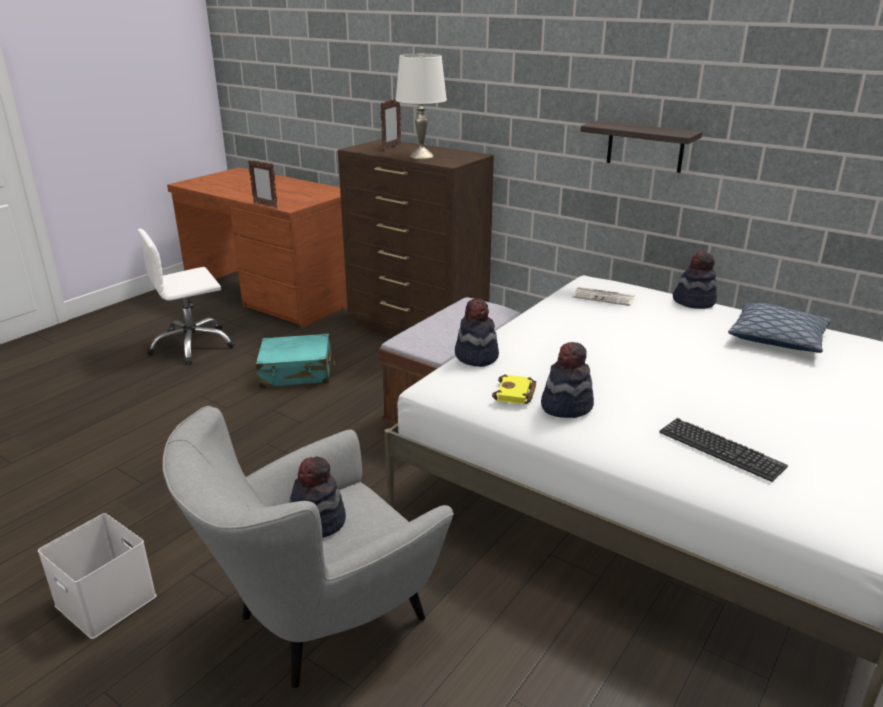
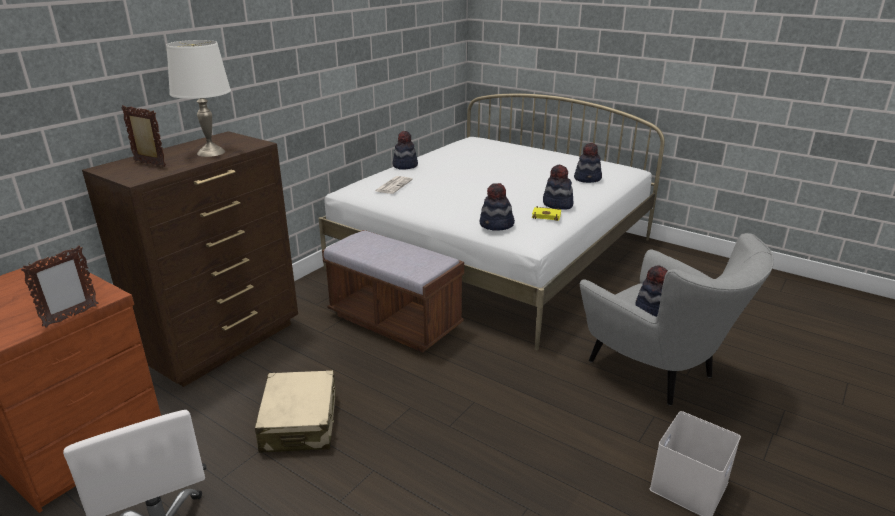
camera: 90 degrees left, 0 degrees up
(297, 373) = (300, 423): turquoise suitcase -> beige suitcase
(645, 146) = (334, 79): shelf -> none
(720, 449) = (588, 179): keyboard -> hat
(777, 339) = (462, 155): pillow -> none

